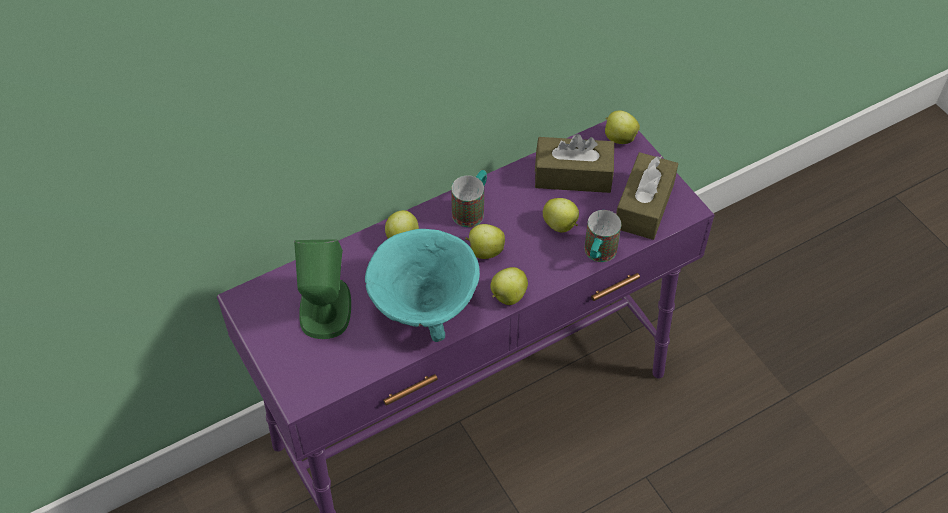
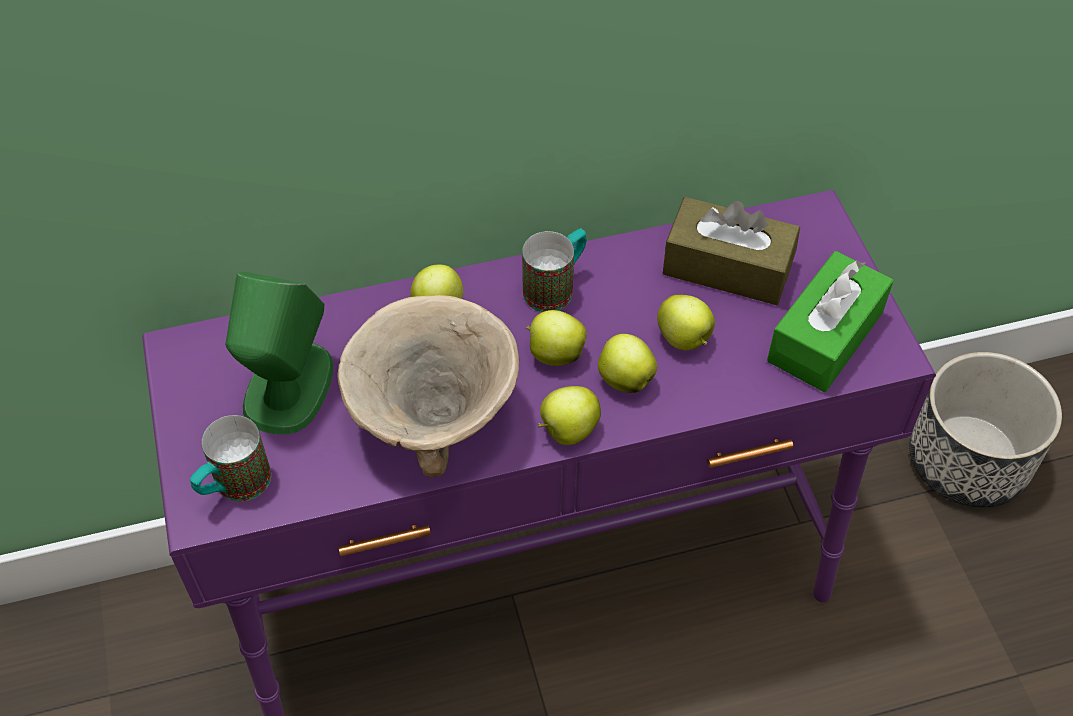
camera: 15 degrees right, 0 degrees up
(422, 308) = (431, 419): turquoise bowl -> beige bowl
(598, 255) = (729, 397): mug -> mug (234, 487)
(619, 138) = (816, 226): apple -> apple (624, 379)
(644, 206) = (825, 337): brown tissue box -> green tissue box
(727, 266) = (968, 459): none -> planter

